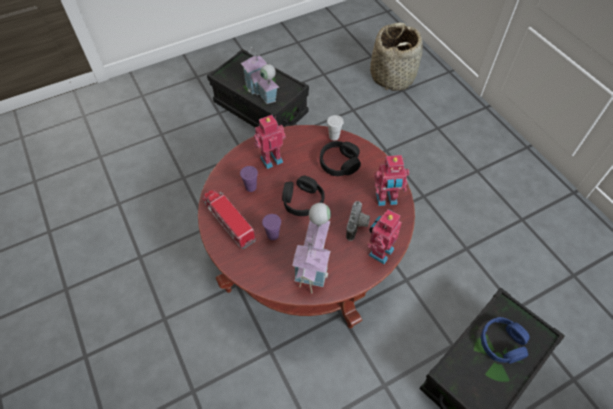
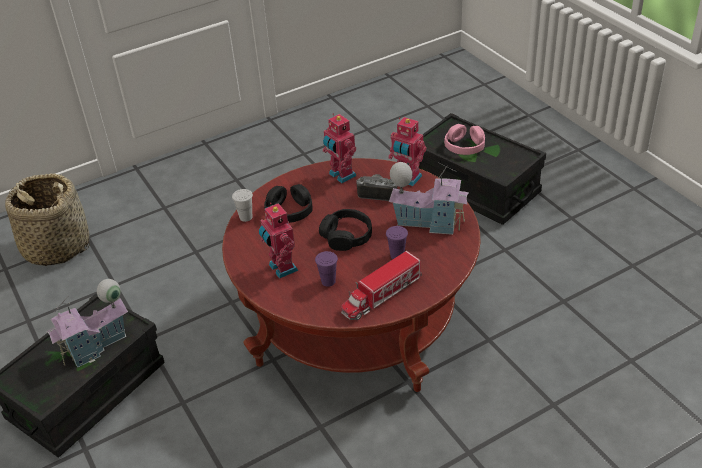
camera: 90 degrees left, 15 degrees down
(386, 199) = (341, 175): toy robot -> toy robot turned 150 degrees clockwise
(502, 343) = (464, 146): blue headphones -> pink headphones

